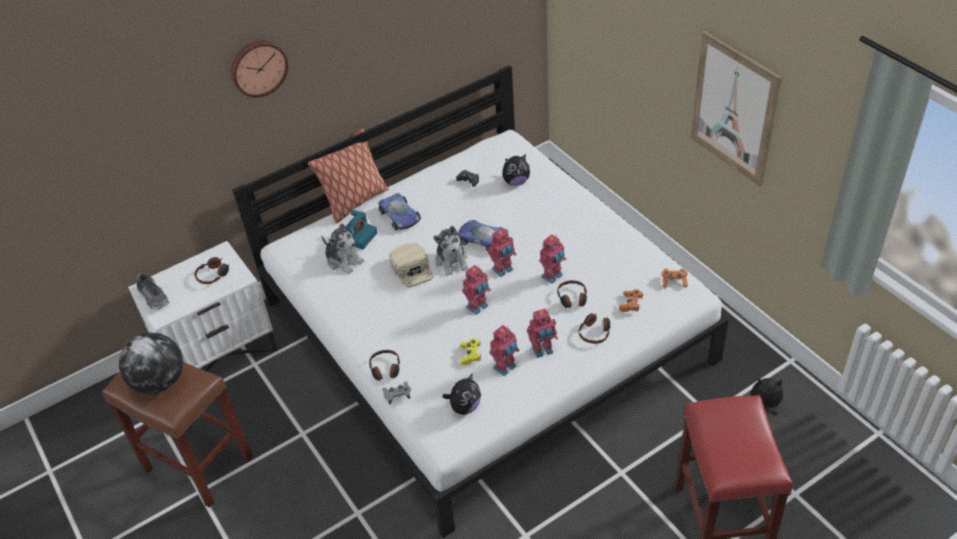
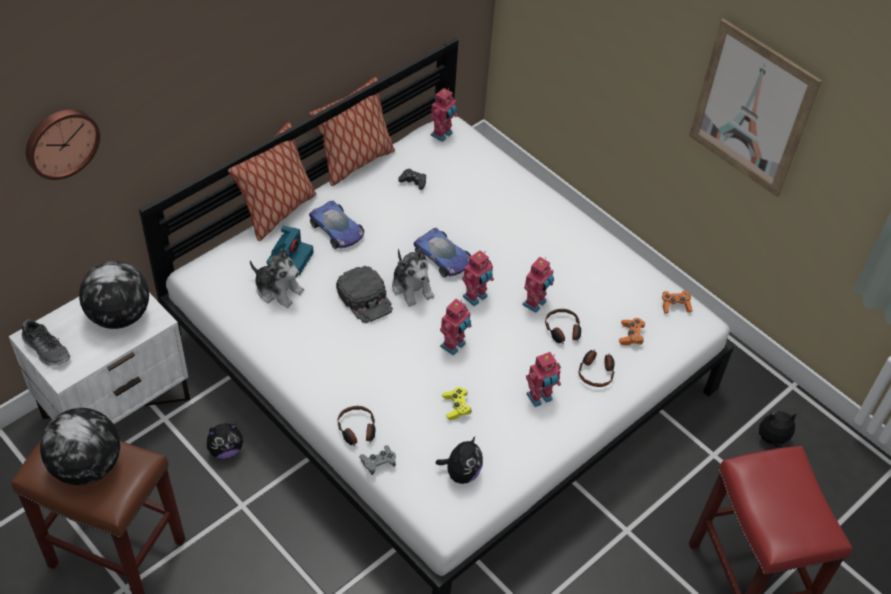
camera: 15 degrees left, 5 degrees up
(213, 274) = (119, 316): headphones -> globe
(258, 67) = (179, 59): wall clock -> wall clock (61, 142)
(412, 268) = (365, 298): beige cap -> black cap
(424, 166) = (355, 162): none -> pillow
(482, 239) = (443, 258): toy car -> toy car turned 150 degrees counterclockwise
(505, 368) = (500, 421): toy robot -> toy robot (442, 135)
(516, 182) = (470, 182): plush toy -> plush toy (225, 450)

